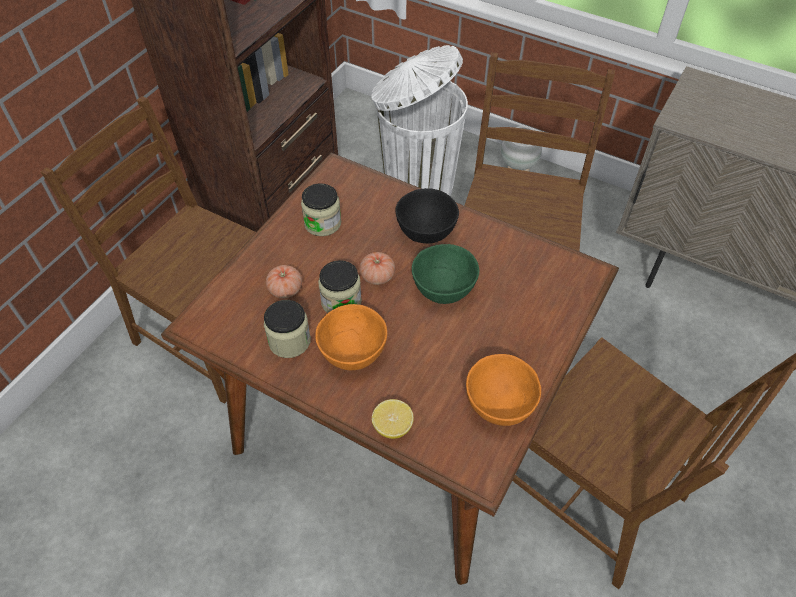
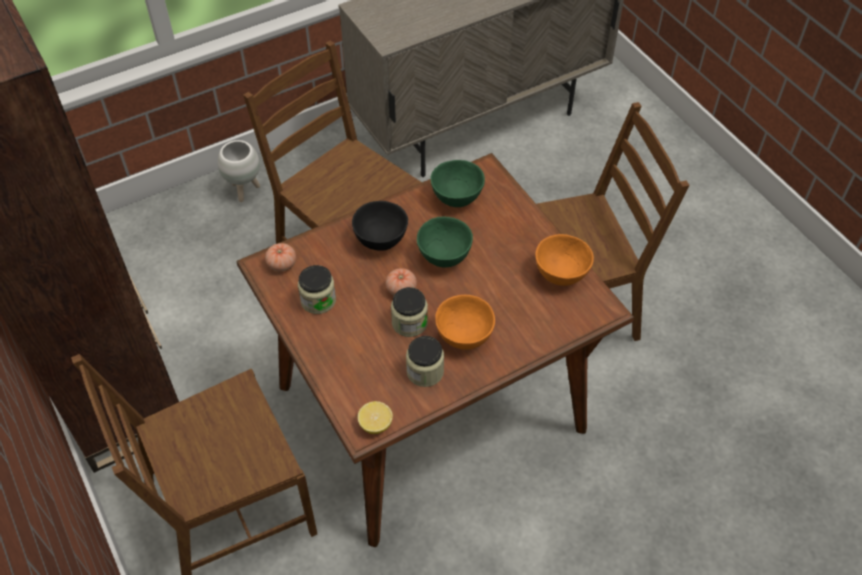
camera: 60 degrees left, 0 degrees up
(285, 289) = (371, 354): tomato -> tomato (282, 264)
(392, 426) = (540, 340): lemon -> lemon (375, 424)
(416, 185) = (187, 265): white trash can -> none
(528, 265) = (456, 198): none -> green bowl

